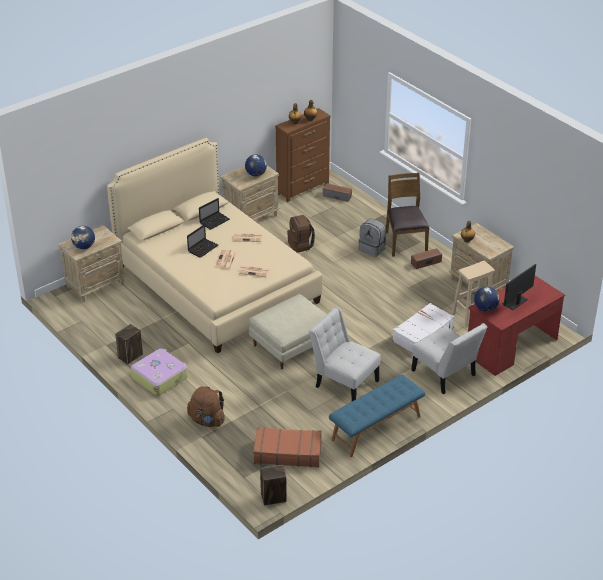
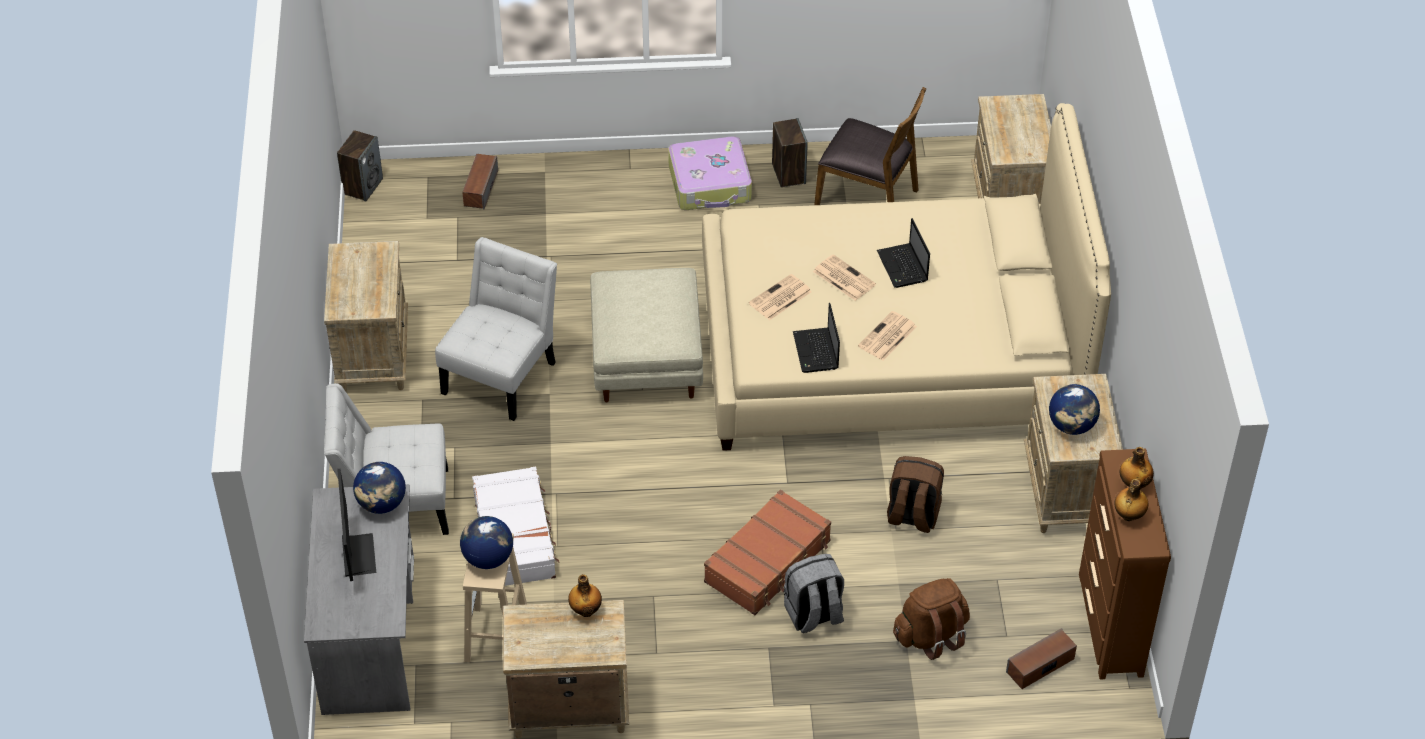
camera: 125 degrees right, 10 degrees up
(84, 247) = (1008, 117): globe -> globe (488, 558)
(207, 420) = (571, 191): brown backpack -> brown backpack (931, 635)
(215, 221) = (977, 319): laptop -> laptop (816, 352)
(287, 452) = (426, 239): brown suitcase -> brown suitcase (768, 562)
(344, 382) = (502, 373): white chair -> white chair turned 45 degrees counterclockwise
(376, 428) = (373, 354): blue bench -> beige nightstand
(405, 242) = (793, 679): brown chair -> brown chair (868, 196)
(426, 263) = (701, 670): speaker -> speaker (480, 188)
(511, 347) = (369, 636): red desk -> grey desk

